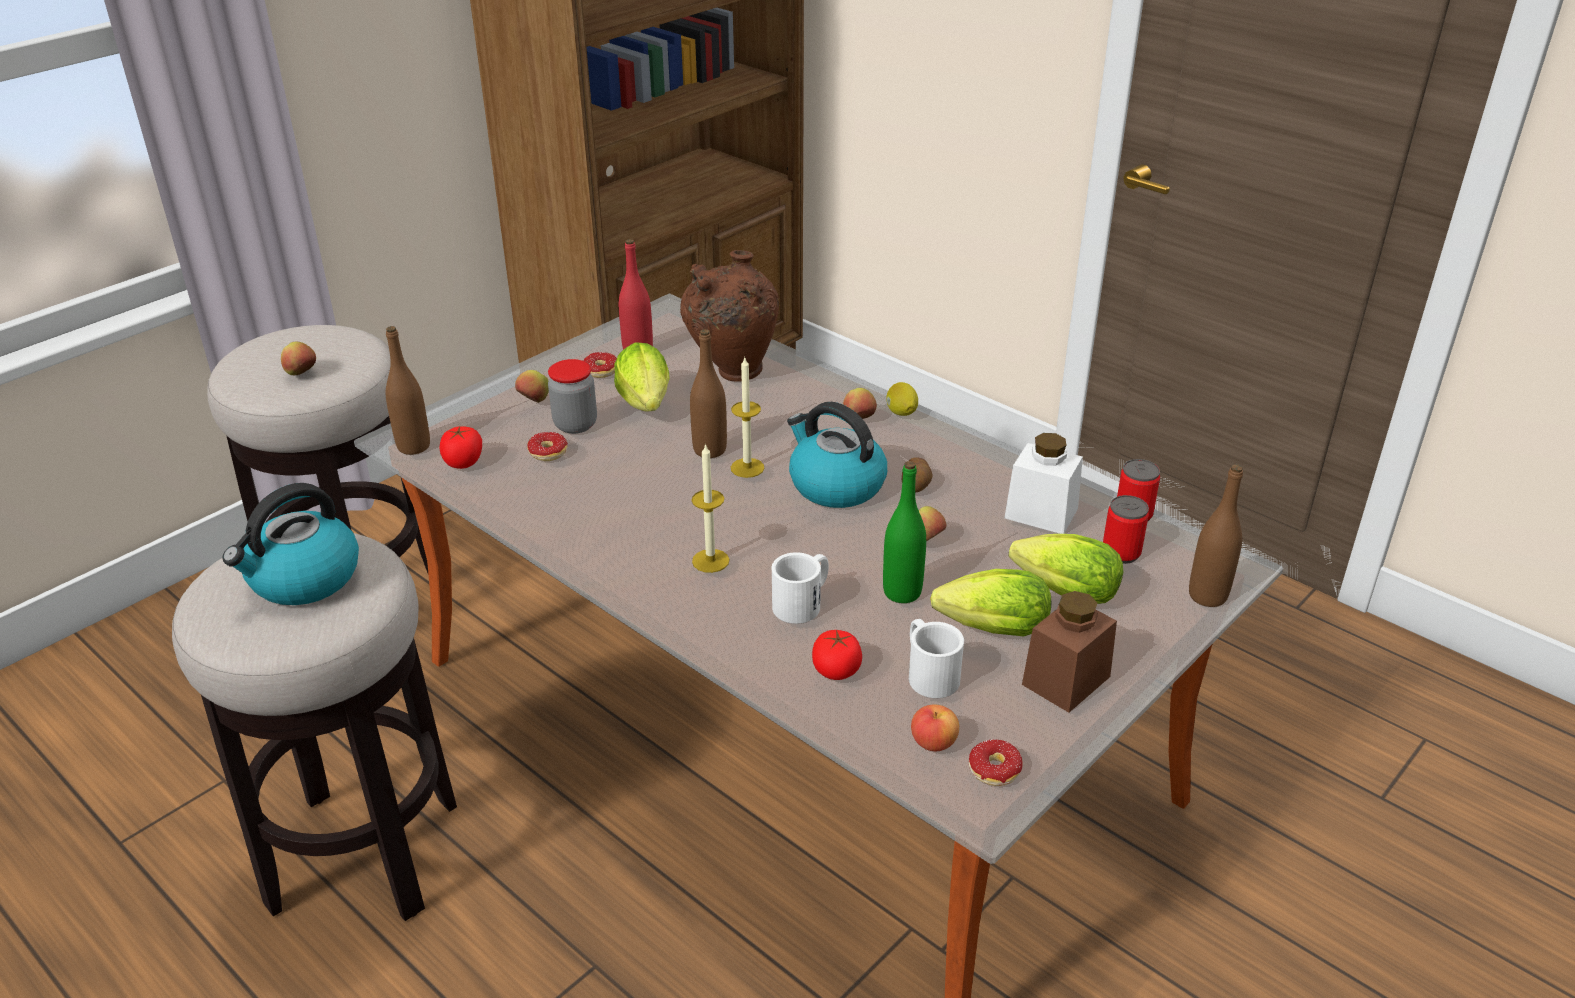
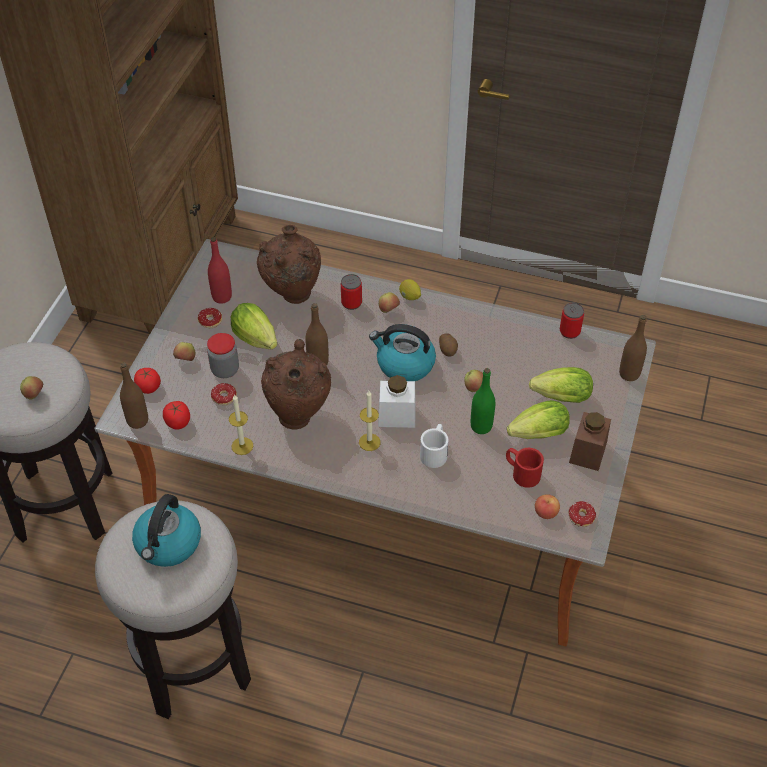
camera: 25 degrees left, 15 degrees up
(633, 500) = (298, 415): none -> brown vase
(747, 468) = (348, 368): candle -> candle (242, 446)
(836, 669) = (476, 487): tomato -> tomato (148, 386)
(928, 672) = (521, 472): white mug -> red mug
(1041, 513) = (523, 346): white jar -> white jar (396, 415)
(1121, 553) = (575, 360): can -> can (351, 303)

